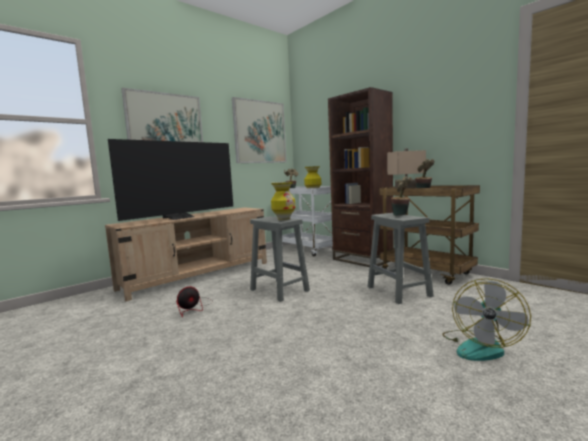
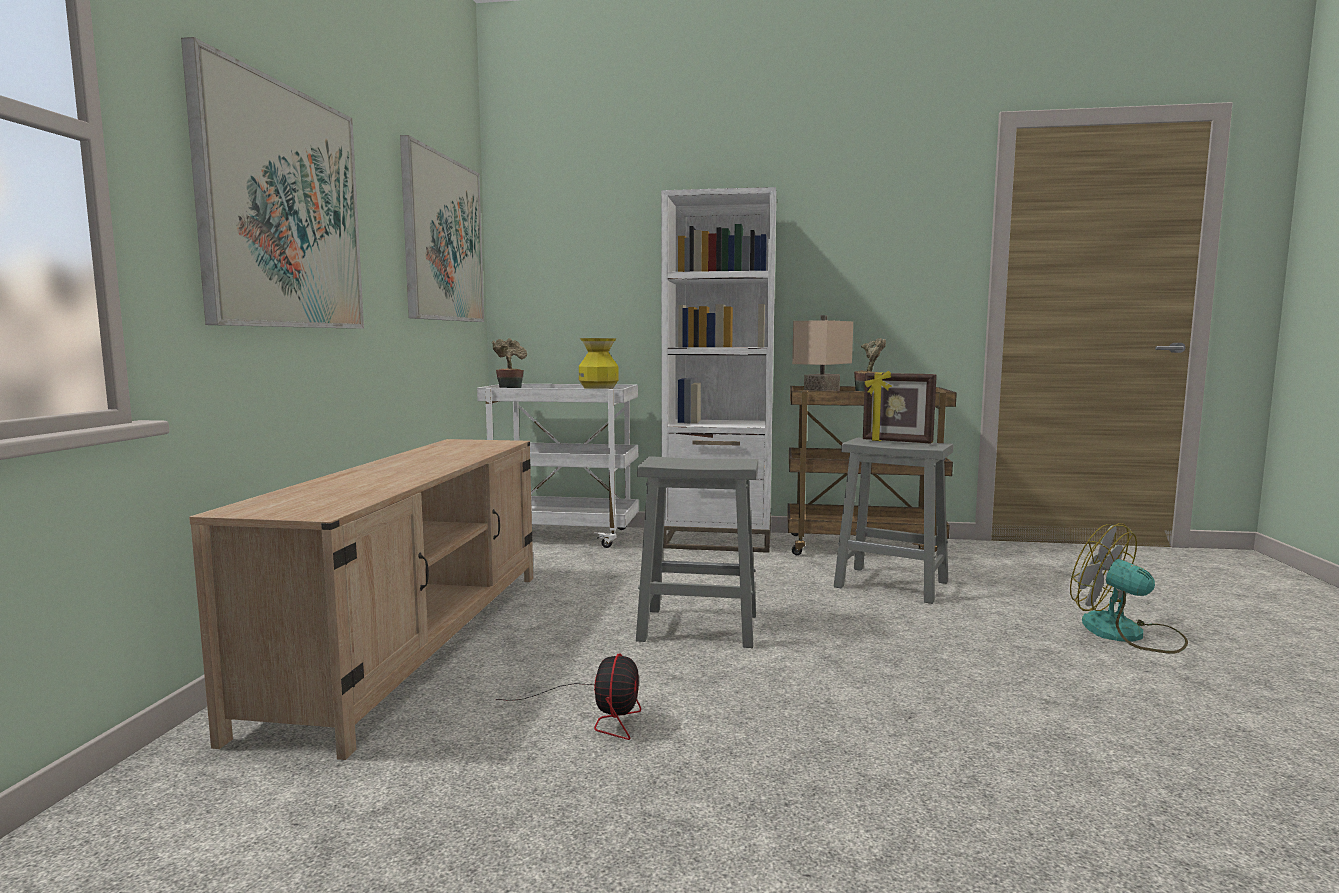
camera: 40 degrees left, 0 degrees up
(181, 217) = (400, 475): television -> none
(284, 219) = (723, 461): vase -> none
(362, 260) = (717, 540): brown bookcase -> white bookcase
(401, 215) = (897, 441): potted plant -> picture frame
(480, 346) = (1127, 634): fan -> fan turned 150 degrees clockwise

